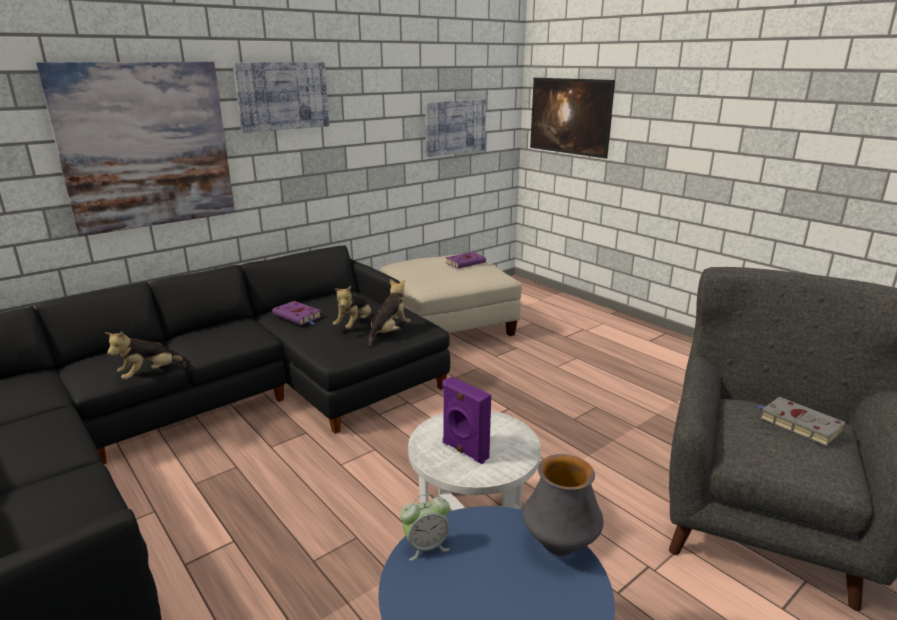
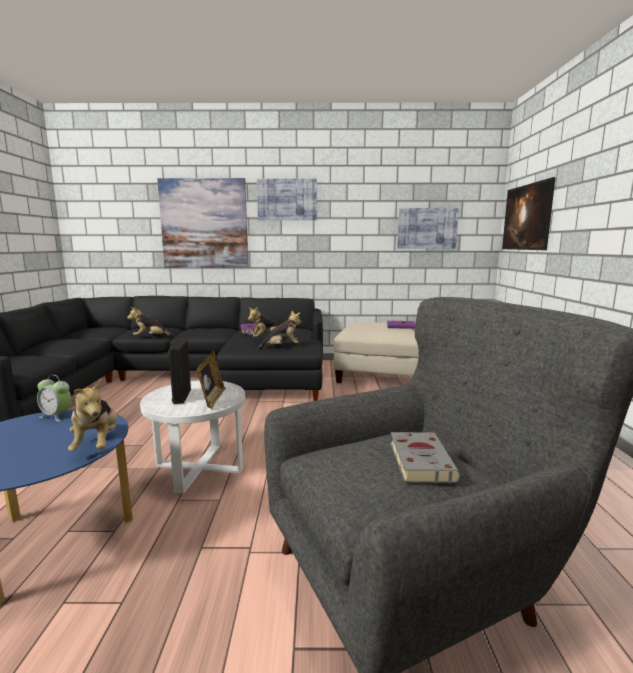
camera: 40 degrees right, 10 degrees down
(464, 451) = (181, 396): purple speaker -> black speaker
(503, 439) = (212, 399): none -> picture frame
(559, 546) = (97, 444): vase -> plush toy

